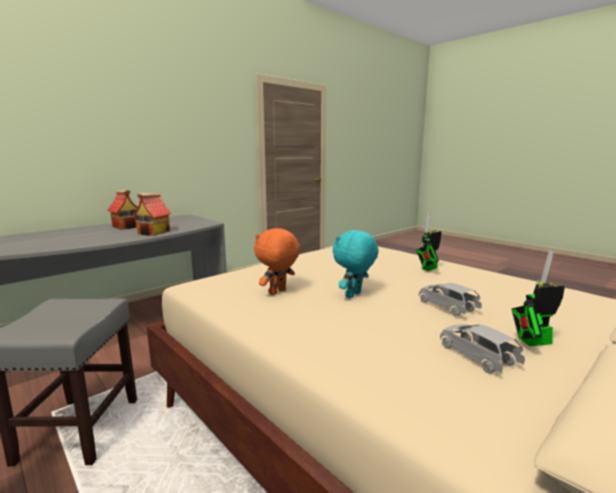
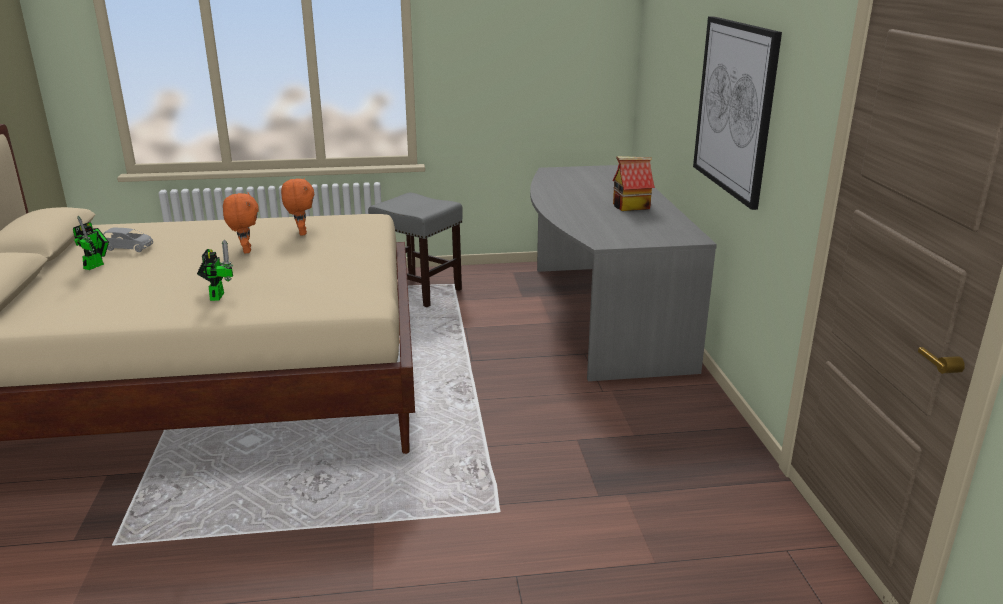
camera: 125 degrees right, 10 degrees up
(154, 232) = (570, 213): toy house -> none
(173, 143) = (734, 108): none -> picture
(354, 295) = (245, 250): turquoise plush toy -> orange plush toy
(446, 307) = (165, 264): grey toy car -> none

